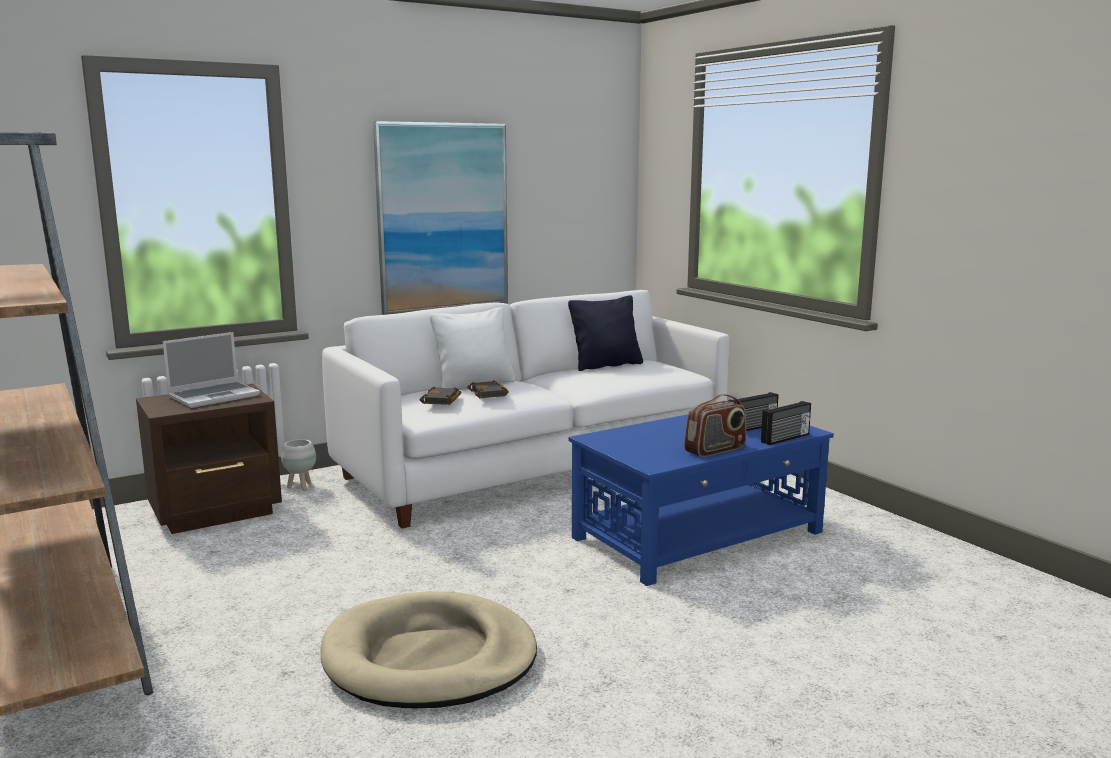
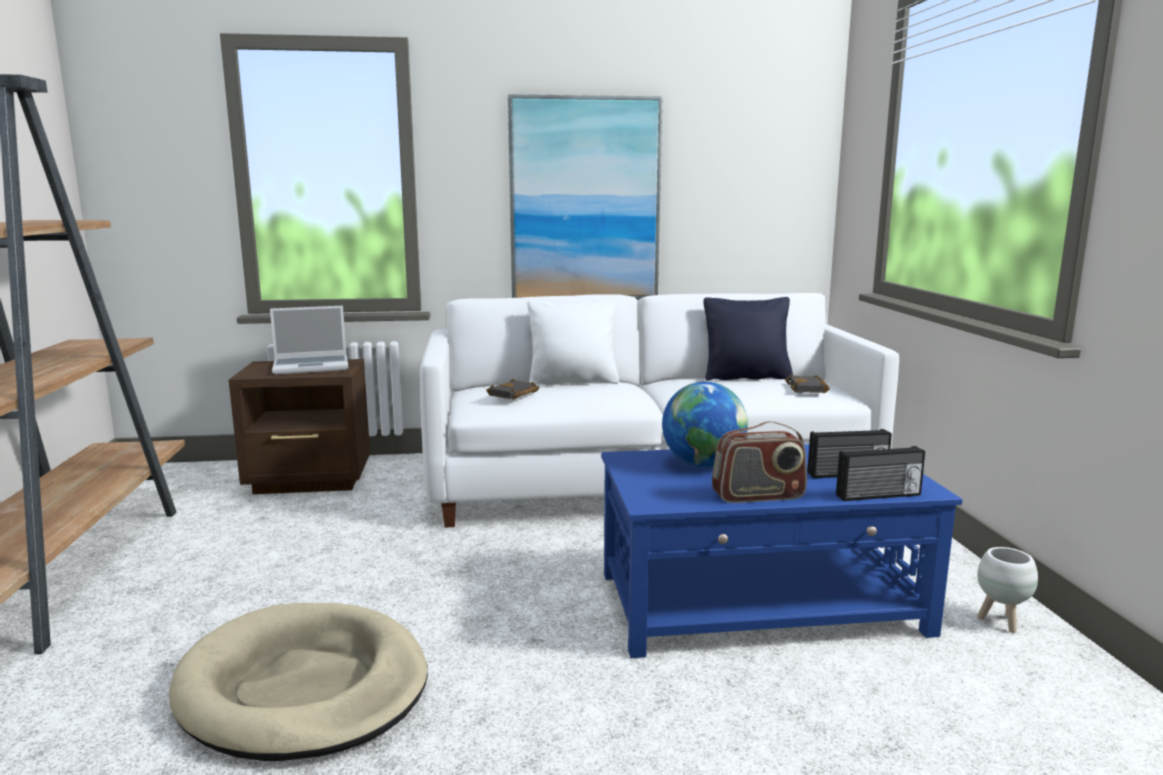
camera: 25 degrees right, 0 degrees up
(300, 487) = (404, 468): white planter -> white planter (1000, 622)
(489, 393) = (568, 393): black book -> black book (808, 389)
(653, 435) = (703, 464): none -> globe

